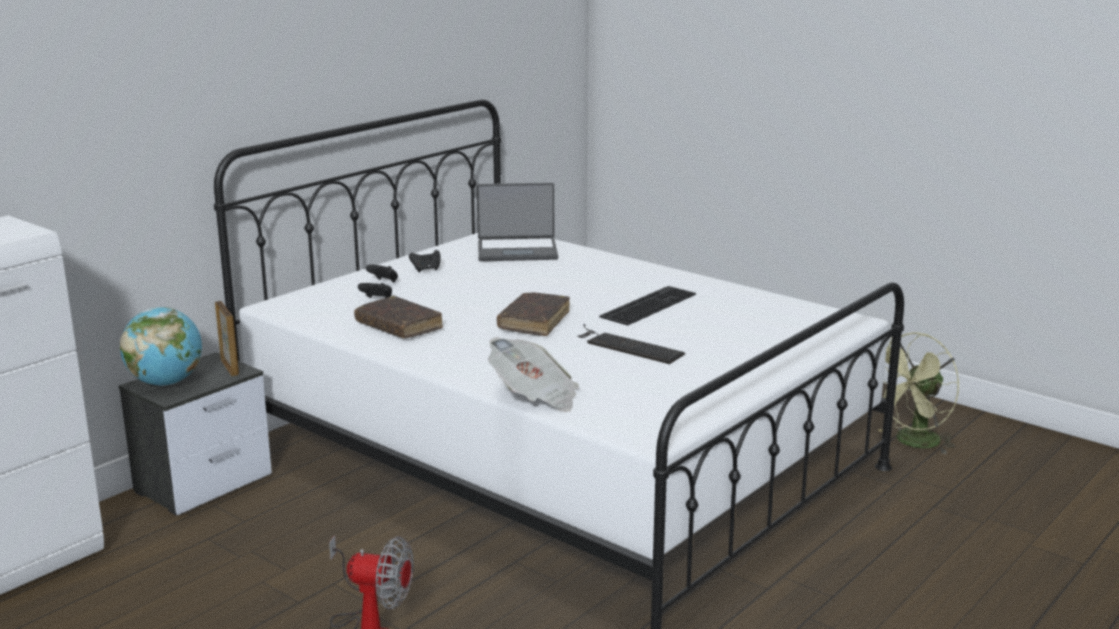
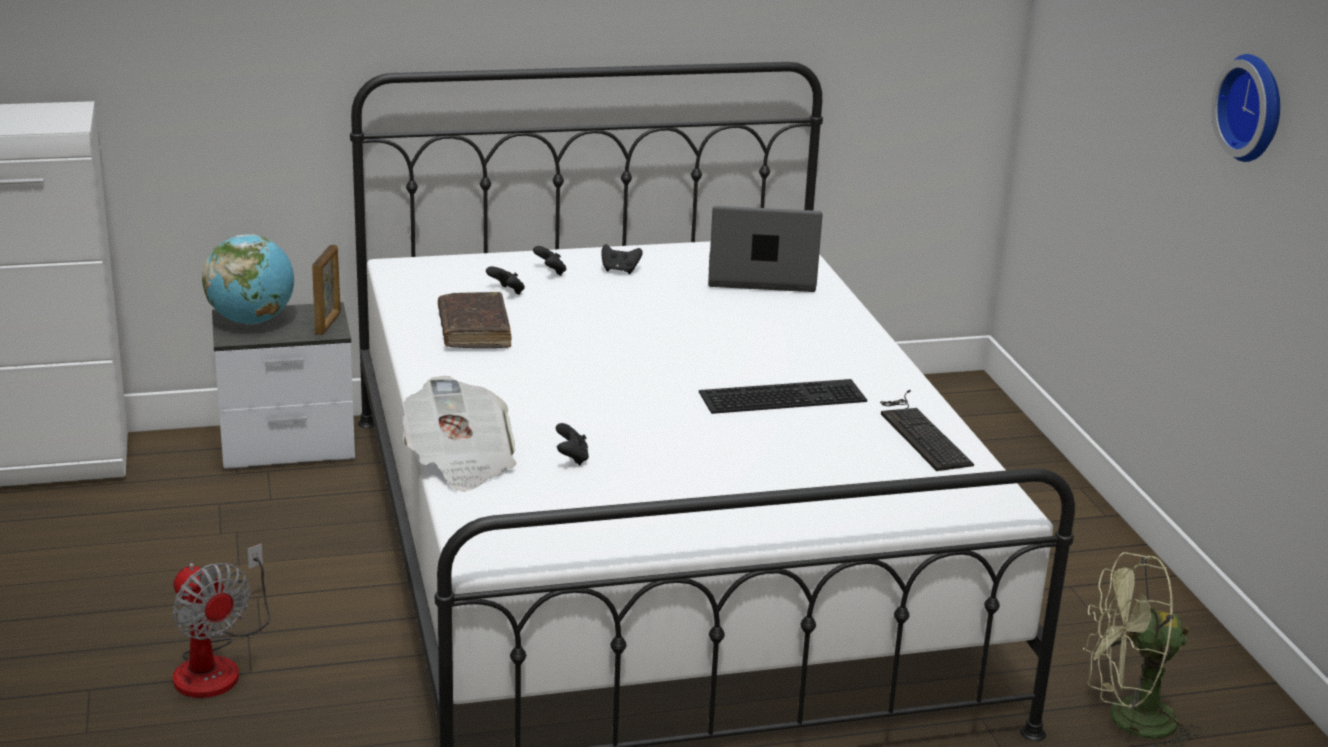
camera: 35 degrees right, 5 degrees up
(517, 251) = (761, 276): laptop -> laptop turned 150 degrees clockwise
(534, 322) = (617, 373): brown book -> none
(596, 372) = (572, 458): none -> black game controller
(626, 345) = (662, 438): keyboard -> keyboard (920, 432)
(846, 55) = (1255, 107): none -> wall clock

